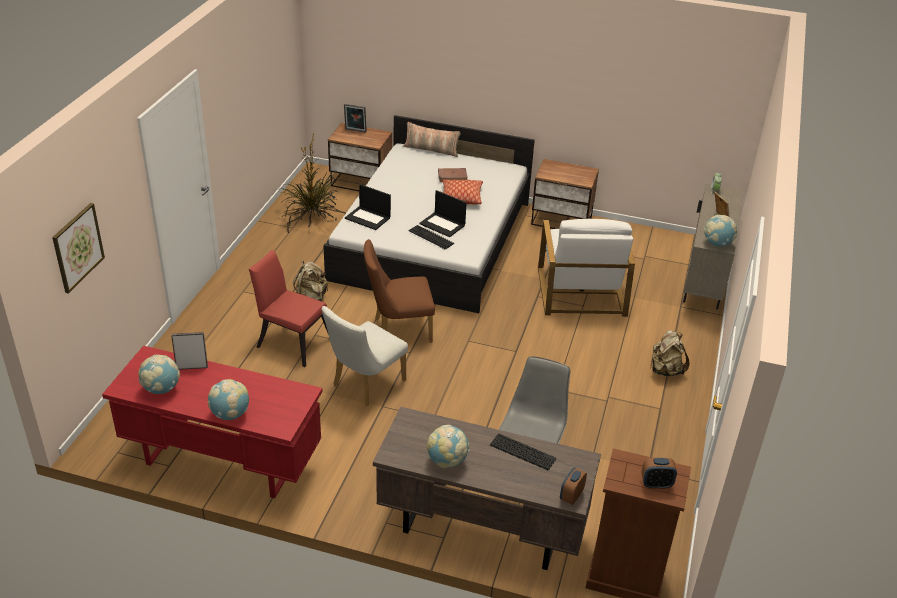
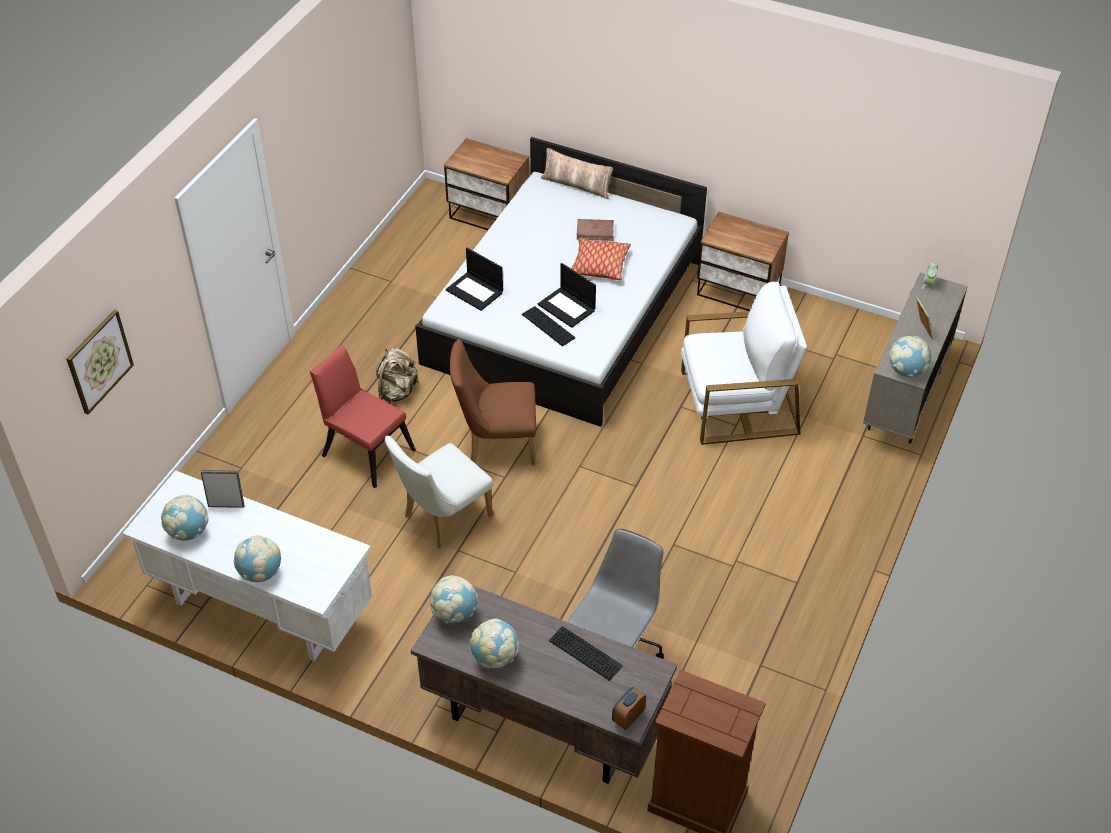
camera: 10 degrees right, 10 degrees up
(221, 461) = (260, 607): red desk -> white desk
(312, 215) = (418, 263): potted plant -> none
(355, 131) = (481, 153): picture frame -> none
(405, 431) = (454, 613): none -> globe
(580, 291) = (738, 402): white armchair -> white armchair turned 105 degrees counterclockwise
(656, 484) = (718, 722): alarm clock -> none
(665, 370) = (818, 529): beige backpack -> none

